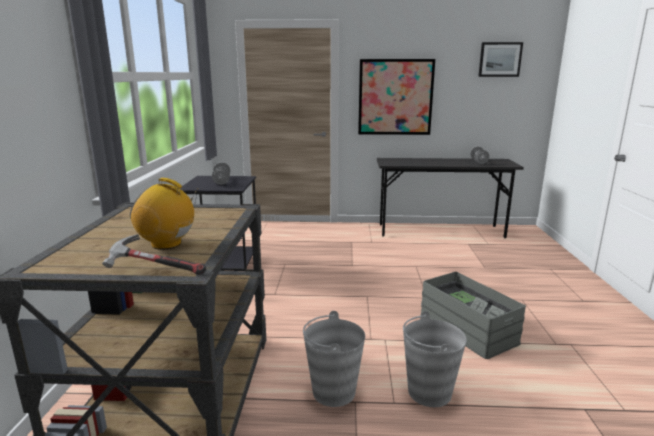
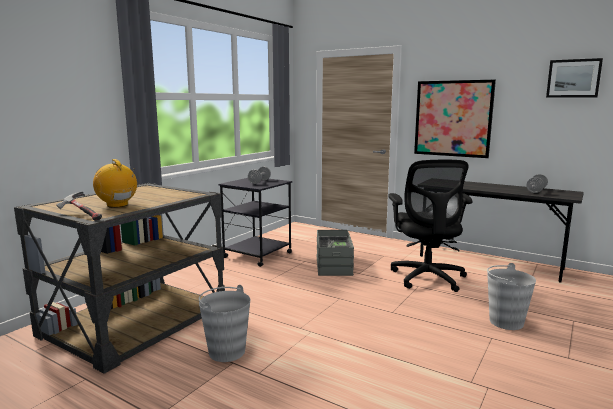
camera: 30 degrees right, 5 degrees down
(409, 255) = (425, 276): none -> black office chair
(428, 392) = (295, 375): grey bucket -> grey bucket (505, 322)
(468, 328) = (396, 345): grey storage box -> grey storage box (334, 264)

